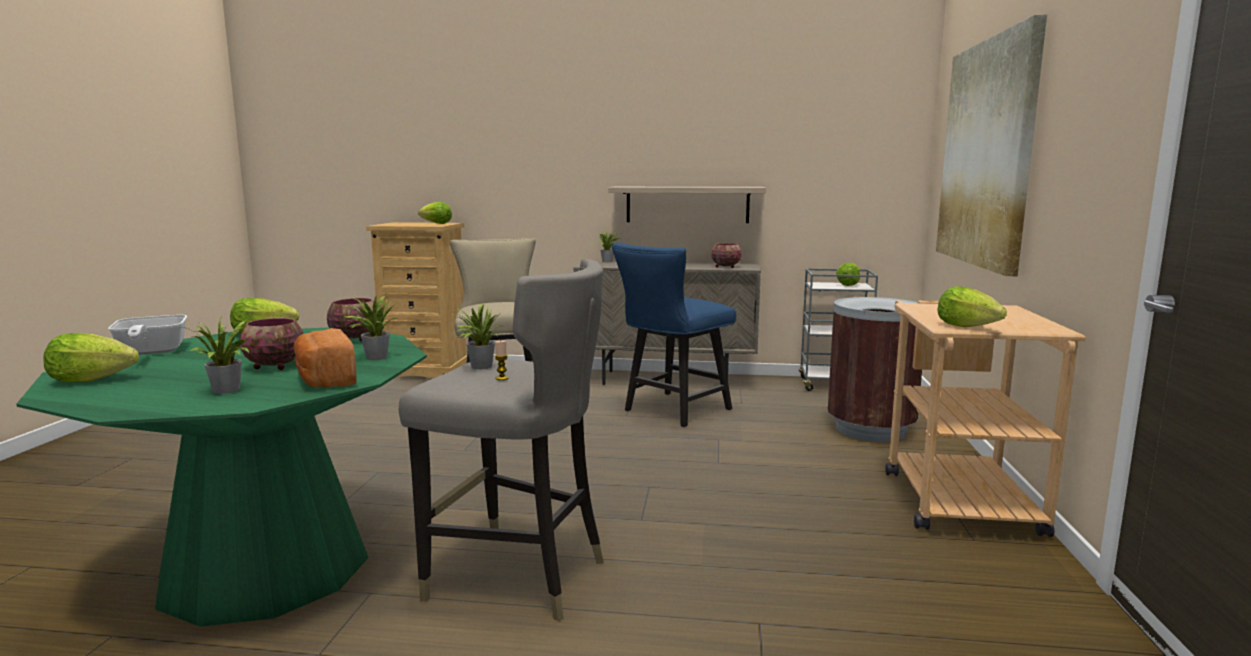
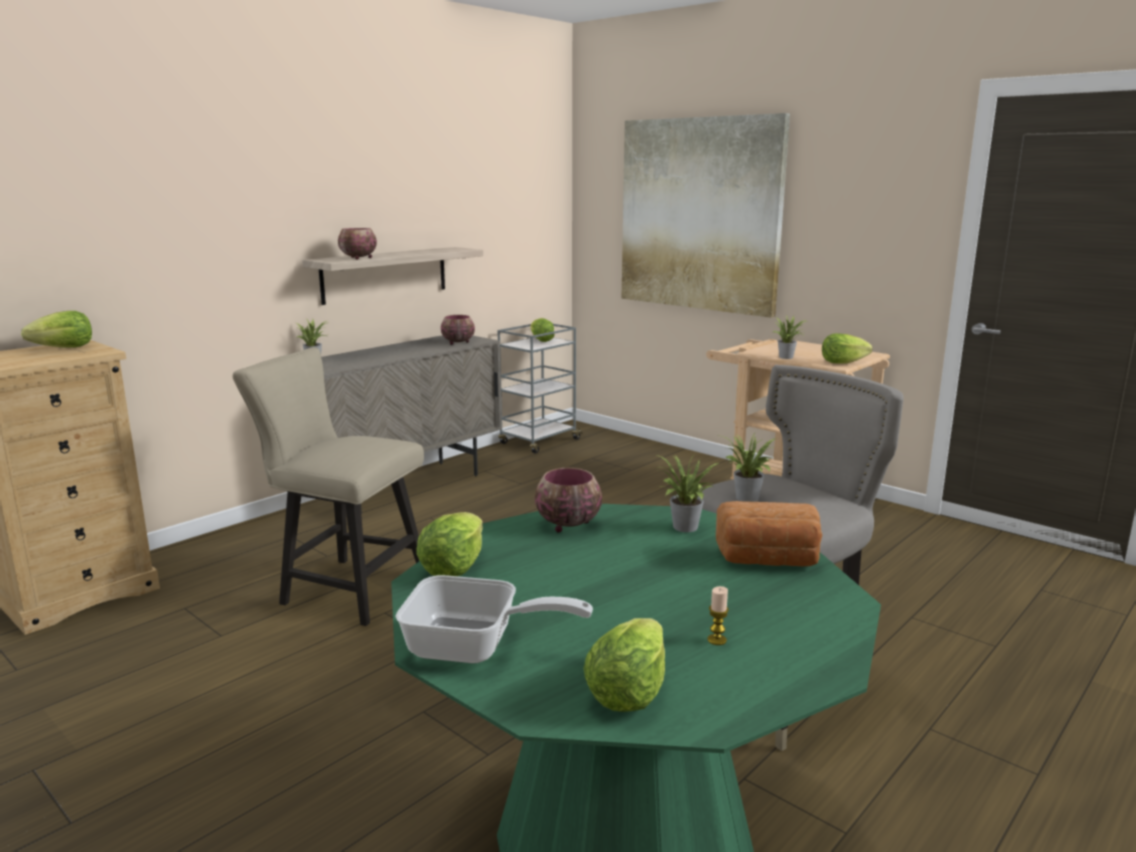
camera: 55 degrees left, 5 degrees up
(226, 391) = (776, 610): potted plant -> potted plant (788, 357)
(273, 366) = (672, 577): bowl -> bowl (358, 258)
(502, 378) = (806, 498): candle -> candle (717, 640)
(672, 411) = (494, 514): blue chair -> none
(870, 429) = (647, 469): brown trash can -> none

